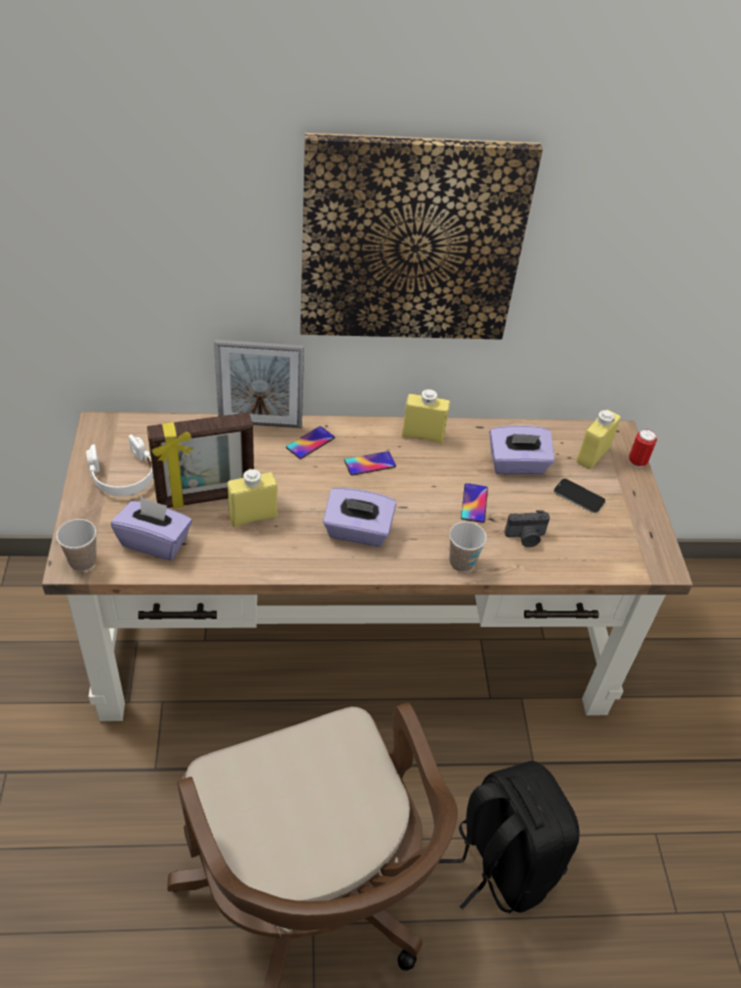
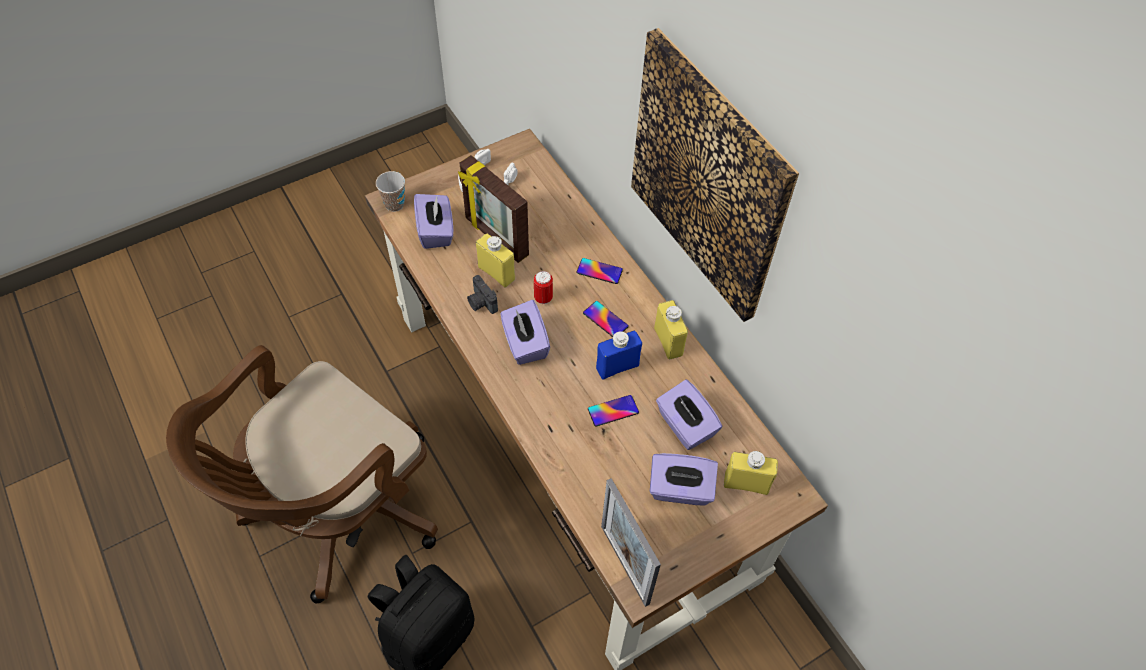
camera: 65 degrees right, 10 degrees up
(260, 424) = (596, 231): picture frame -> picture frame (624, 564)
(428, 479) = (617, 367): none -> blue bottle
(461, 562) = (539, 427): cup -> none
(526, 537) = (599, 464): camera -> camera (481, 303)
(579, 497) = (680, 489): phone -> purple tissue box
(637, 462) = (767, 526): can -> can (543, 298)

